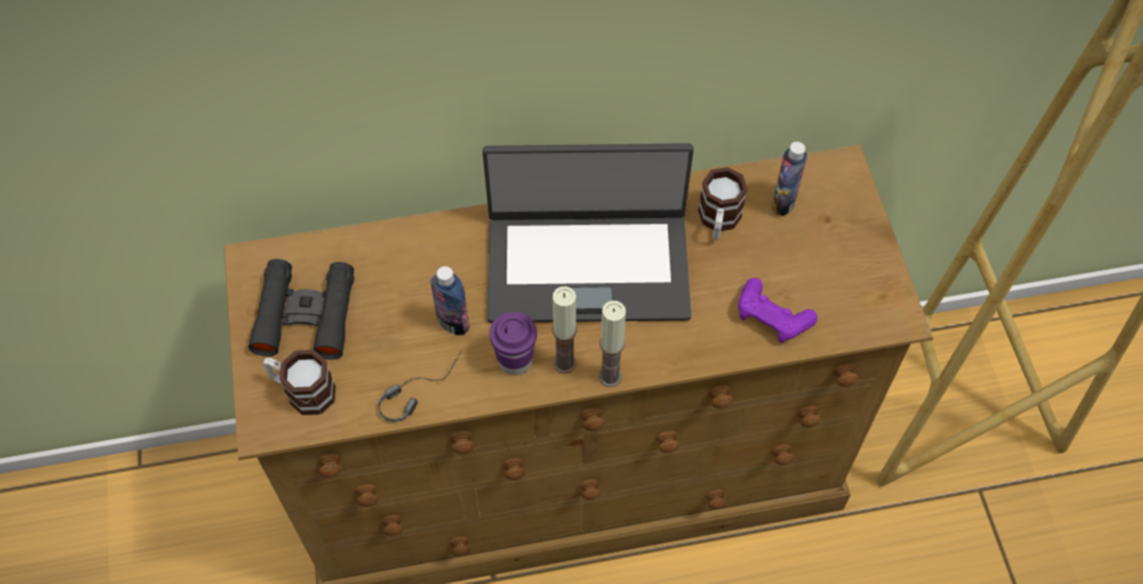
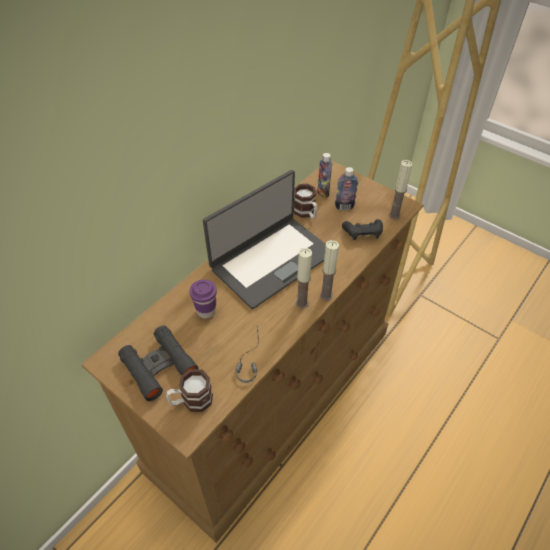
camera: 40 degrees left, 10 degrees down
(453, 322) = (235, 320): bottle -> bottle (344, 207)
(515, 361) = (280, 317): purple cup -> purple cup (206, 311)
(772, 317) = (363, 233): purple game controller -> black game controller
(858, 322) = (394, 215): none -> candle

